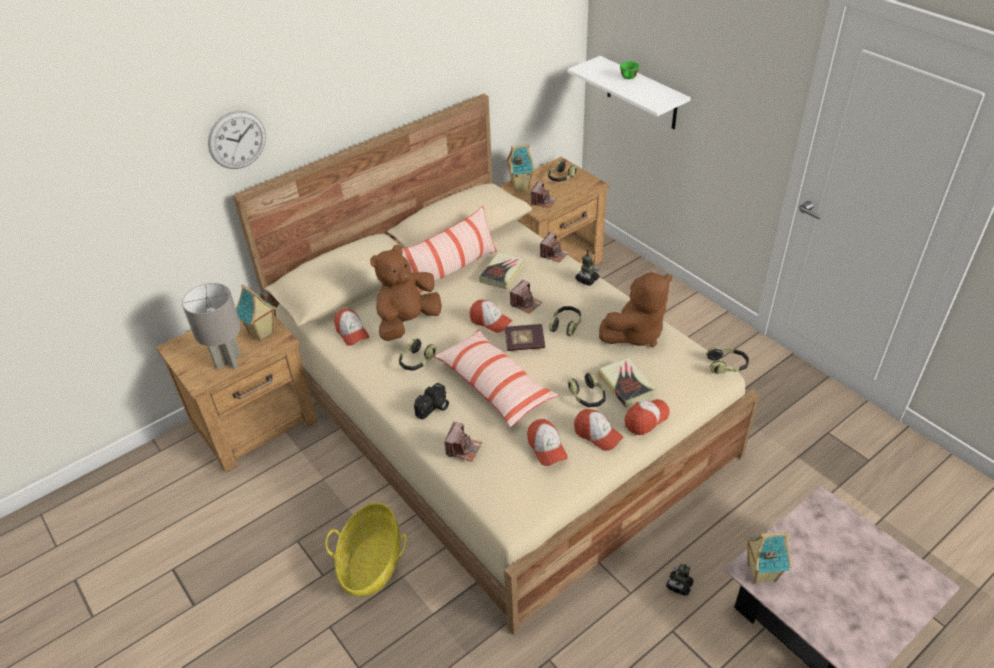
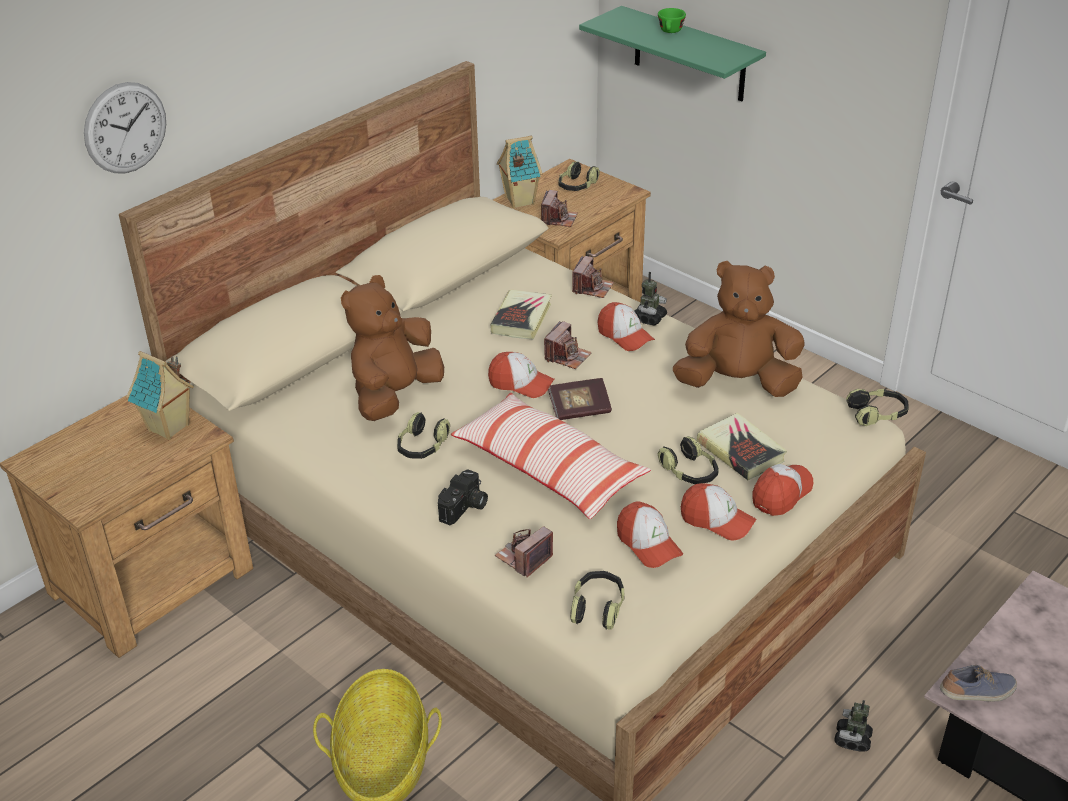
camera: 10 degrees left, 5 degrees down
(229, 361) = (125, 473): grey table lamp -> none
(352, 332) = (311, 416): cap -> cap (625, 336)
(451, 270) = (444, 321): pillow -> none
(463, 448) = (524, 558): camera -> camera turned 150 degrees counterclockwise
(566, 325) = (633, 380): headphones -> headphones (597, 607)
(635, 333) = (737, 383): brown plush toy -> brown plush toy turned 135 degrees counterclockwise
(642, 93) = (689, 55): white shelf -> green shelf
(760, 572) = (977, 693): toy house -> shoe

